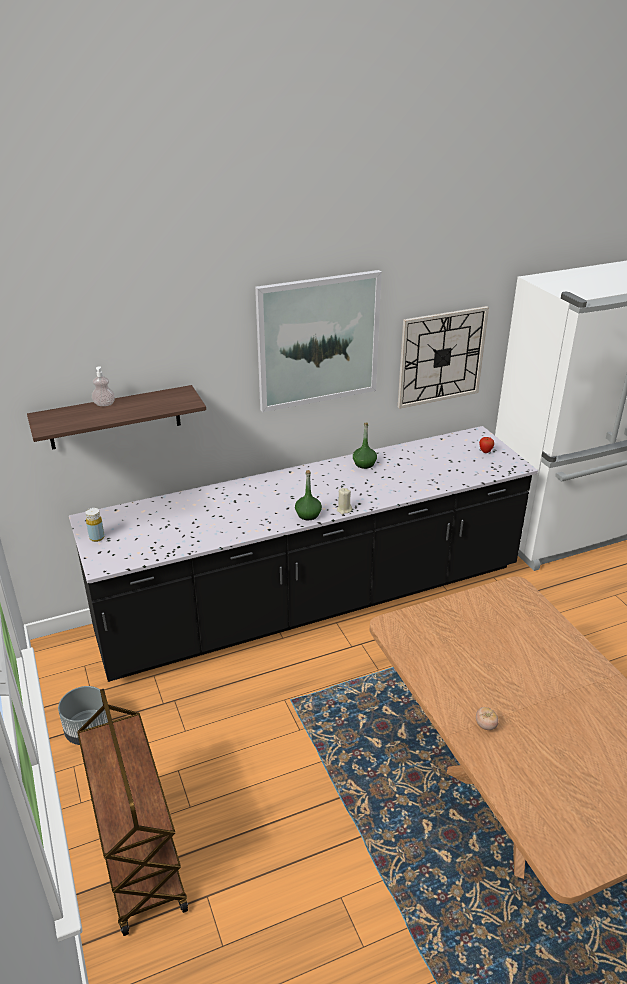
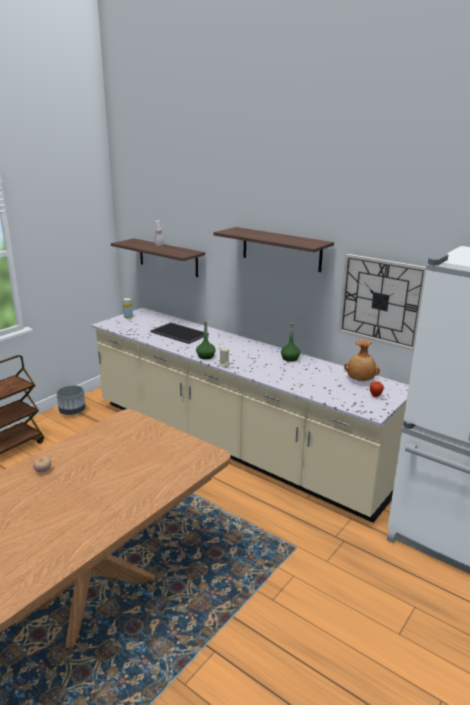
camera: 60 degrees right, 10 degrees down
(212, 513) = (178, 333): none -> tray
(313, 601) = (233, 444): black counter -> beige counter
(318, 341) = (281, 249): picture -> shelf
(448, 446) = (360, 380): none -> brown vase

